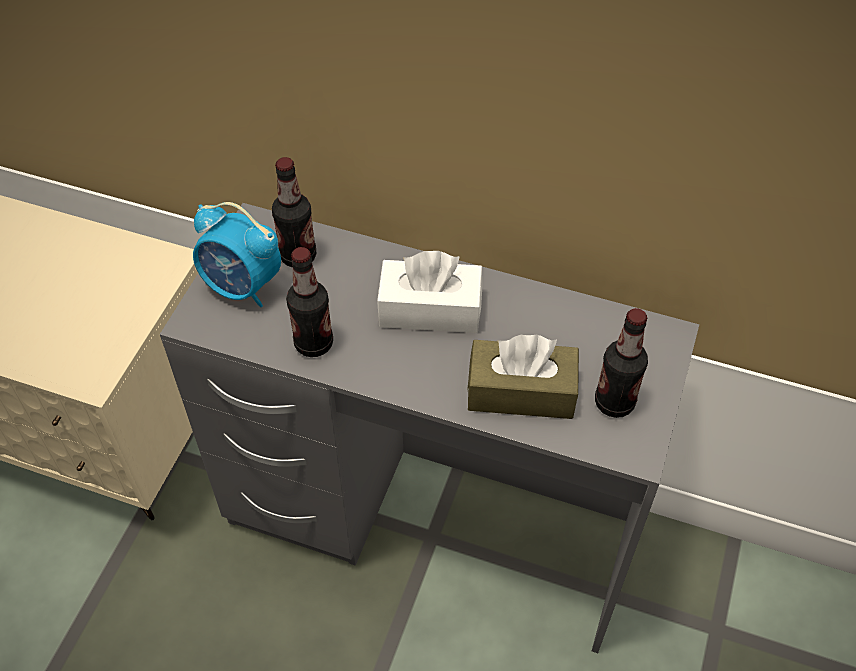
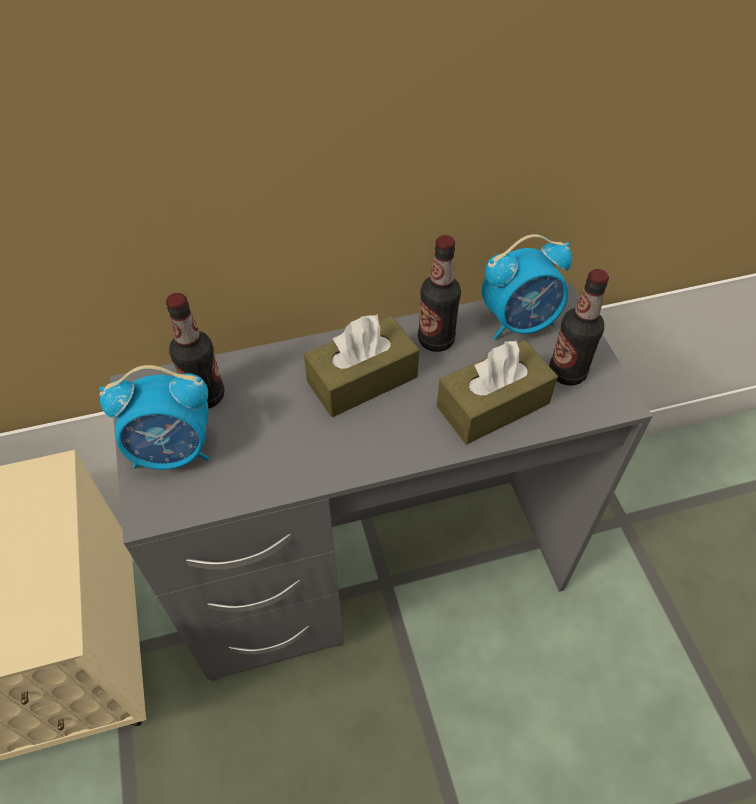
camera: 35 degrees left, 0 degrees up
(314, 343) = (285, 465): bottle -> bottle (436, 340)
(430, 309) = (362, 379): white tissue box -> brown tissue box
(612, 335) = (519, 322): none -> alarm clock

